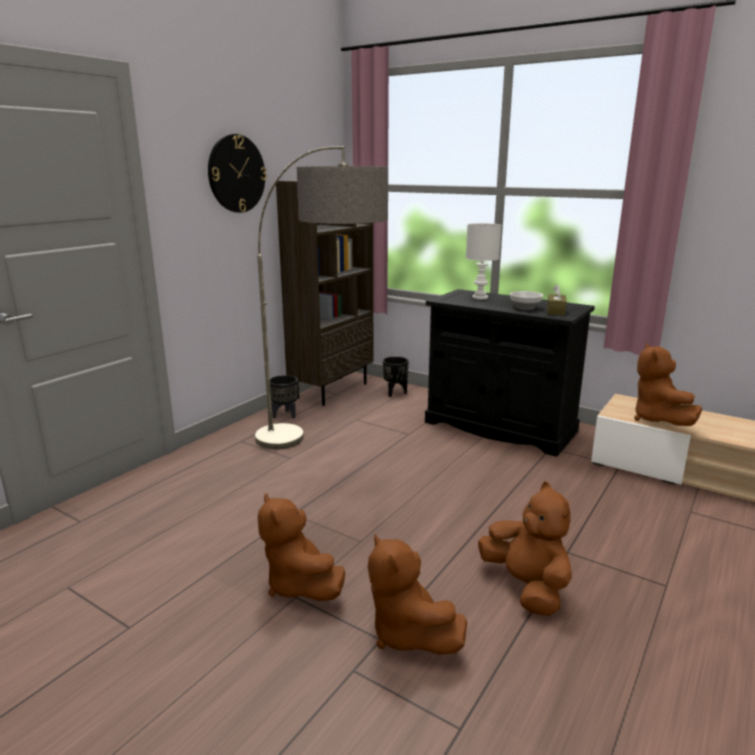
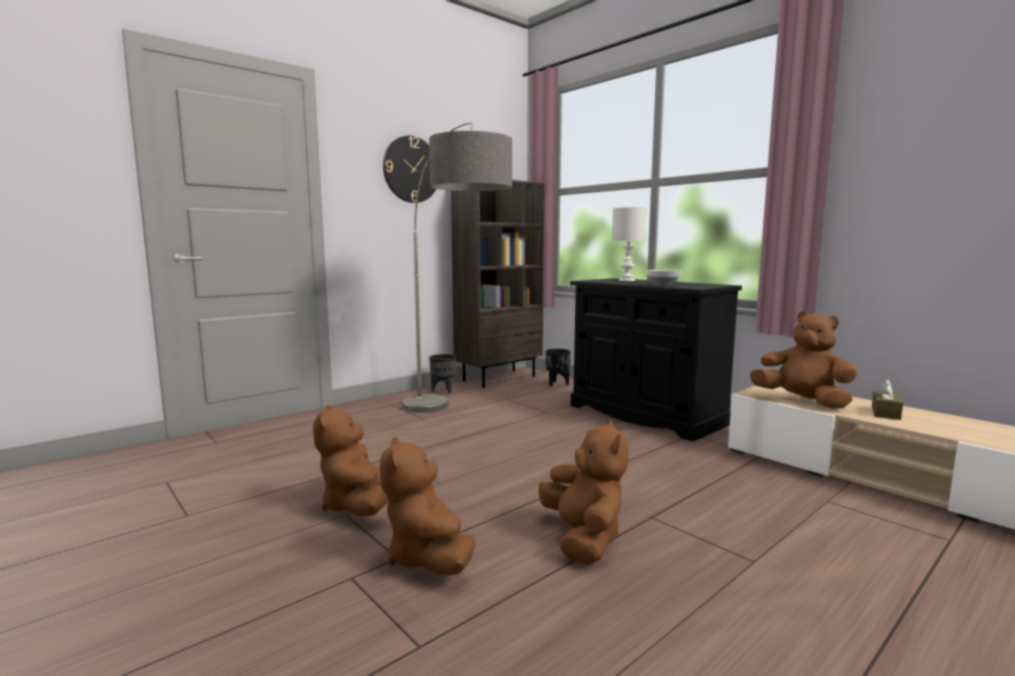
camera: 15 degrees right, 10 degrees down
(555, 311) = (693, 286): brown tissue box -> brown tissue box (885, 413)
(658, 420) = (802, 401): brown plush toy -> brown plush toy turned 120 degrees clockwise

